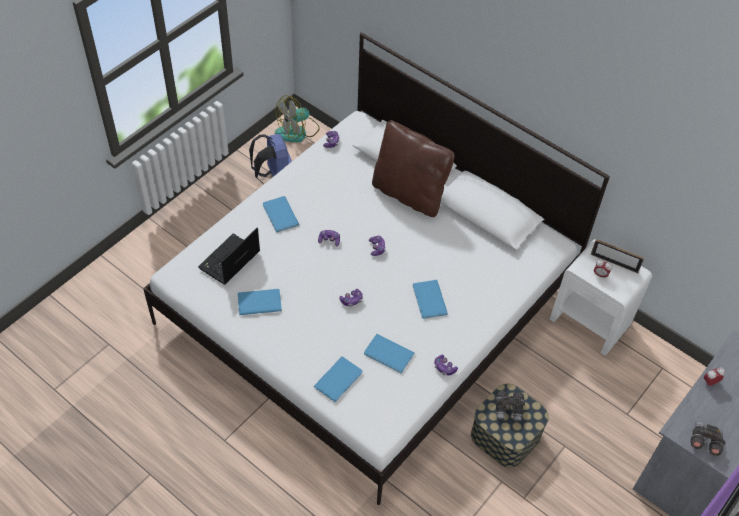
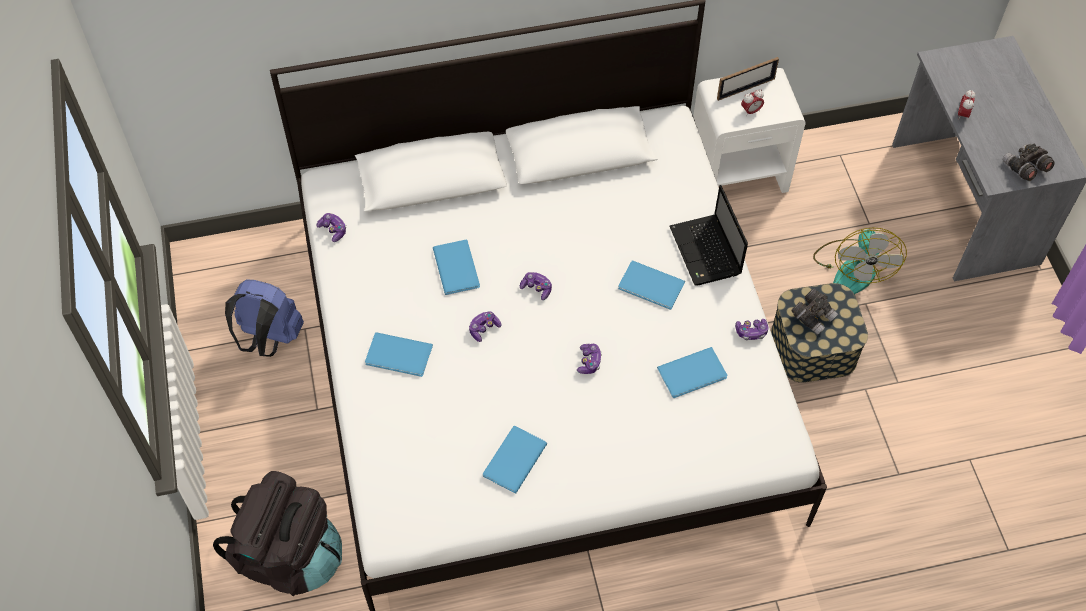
camera: 50 degrees left, 5 degrees up
(160, 266) = (289, 557): none -> black backpack
(229, 261) = (424, 455): laptop -> laptop (706, 252)
(297, 131) = (216, 267): fan -> fan (852, 268)
(340, 379) = (689, 443): blue book -> blue book (457, 266)
(409, 194) = (485, 205): brown pillow -> none

